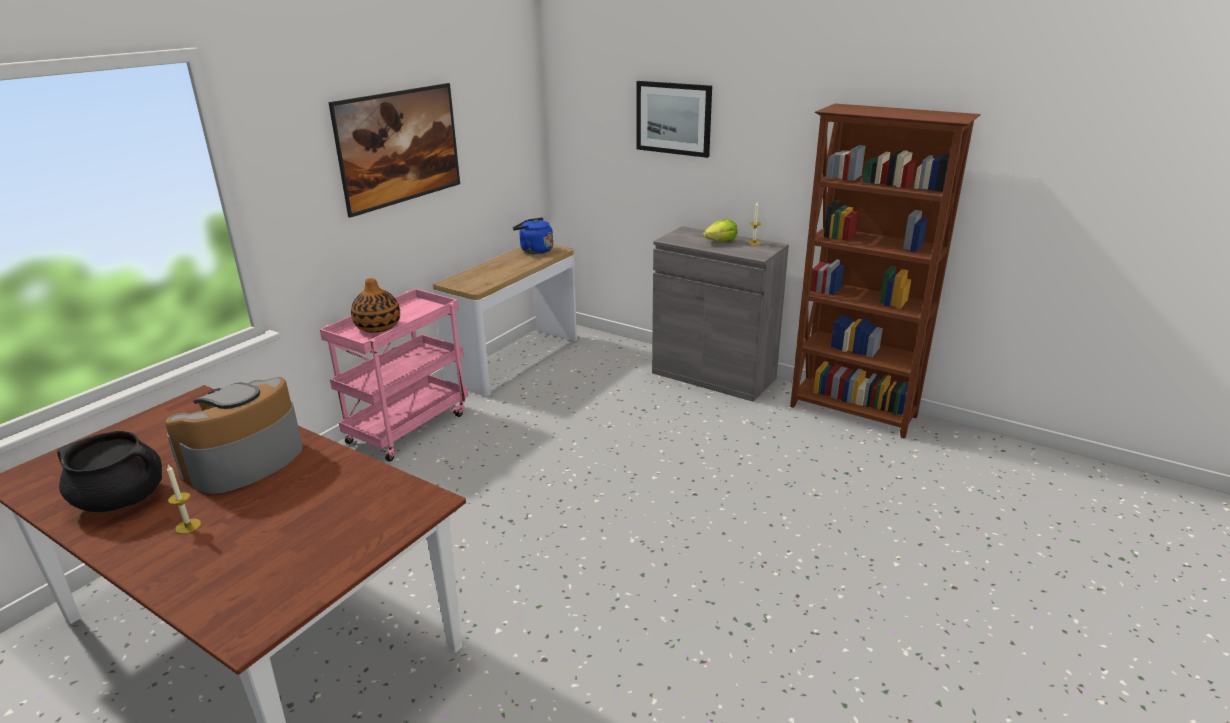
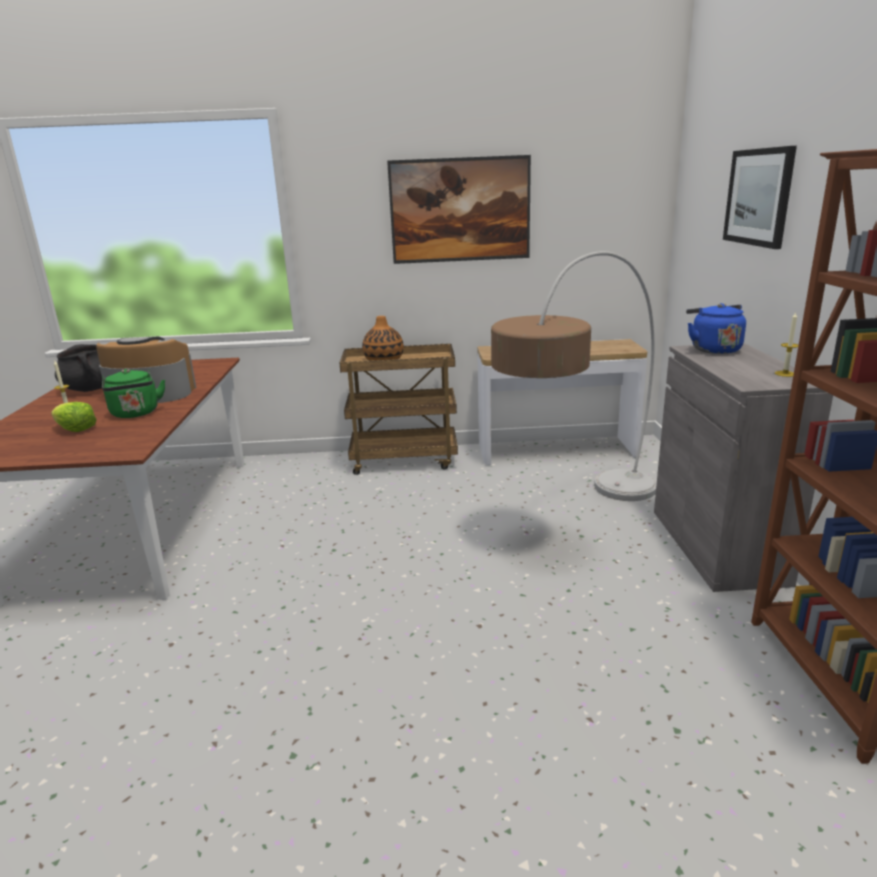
camera: 55 degrees right, 5 degrees down
(306, 481) = (136, 414): none -> green kettle
(408, 426) = (405, 460): pink cart -> brown cart
(534, 250) = (609, 345): blue kettle -> blue kettle (713, 349)
(618, 400) = (576, 517): none -> floor lamp
(721, 241) = (744, 363): lettuce -> lettuce (75, 429)

